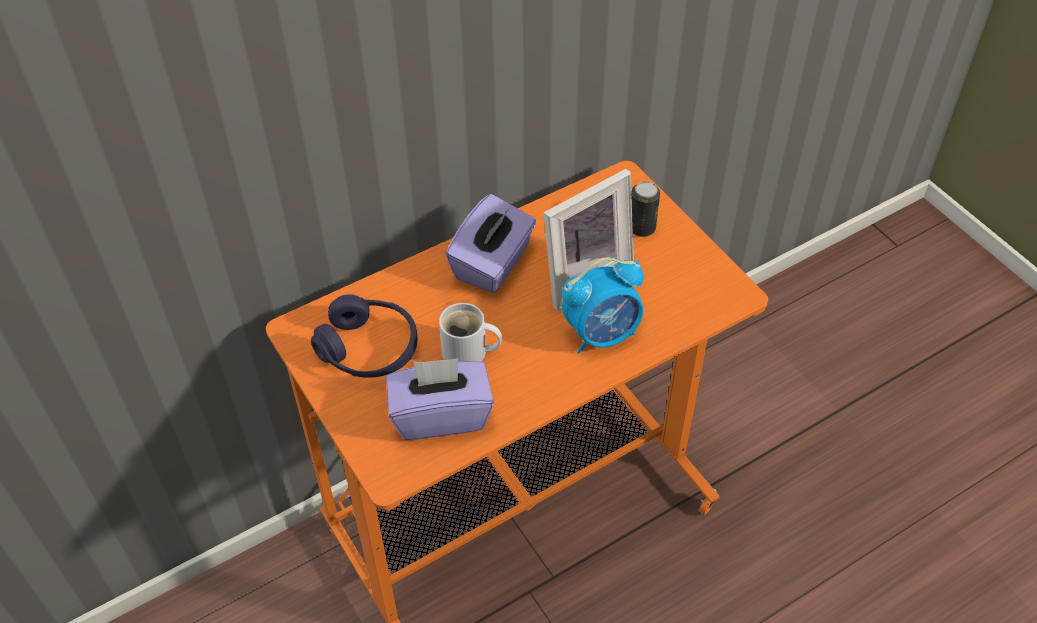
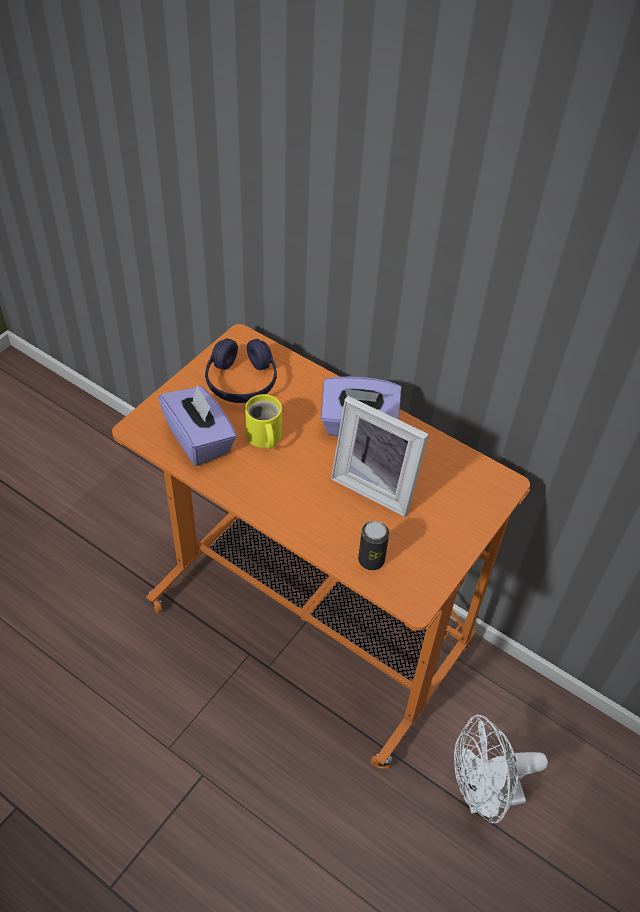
camera: 65 degrees right, 0 degrees up
(468, 353) = (263, 437): white mug -> yellow mug
(602, 334) = (321, 515): alarm clock -> none
(641, 228) = (453, 511): can -> can (371, 560)
(763, 433) = (483, 795): none -> white fan

